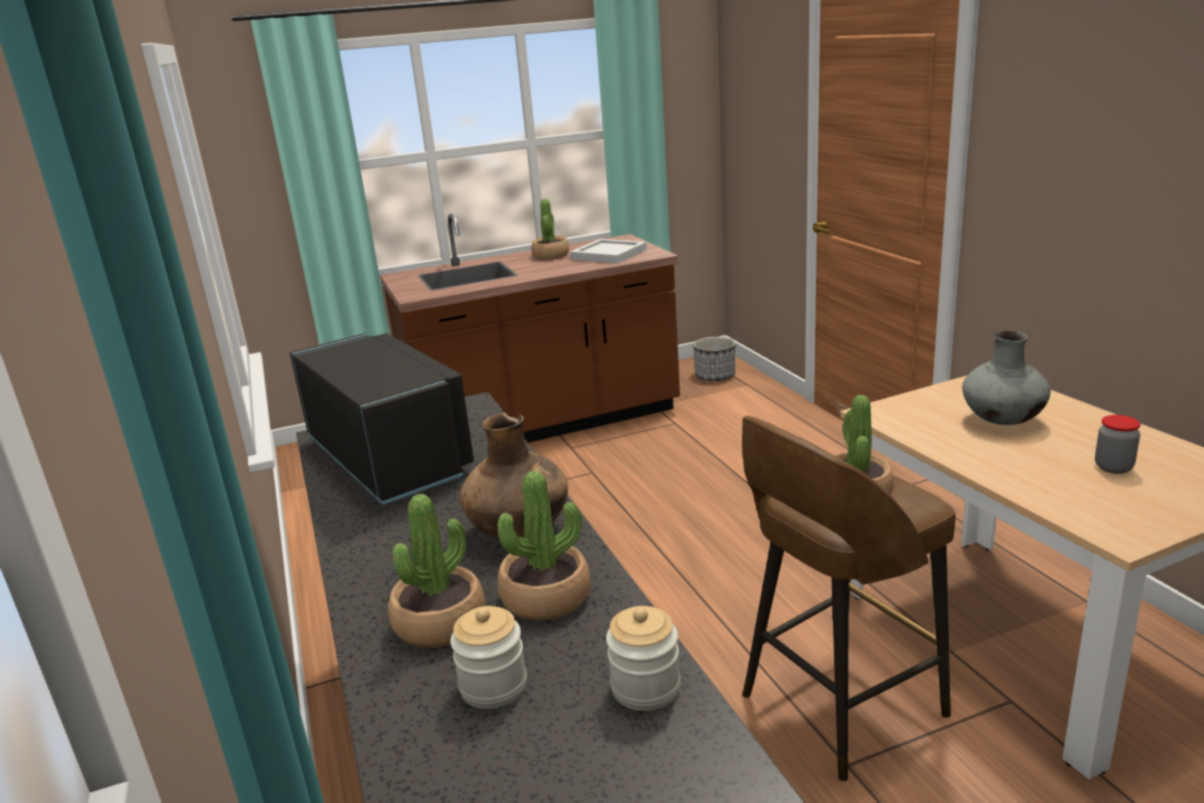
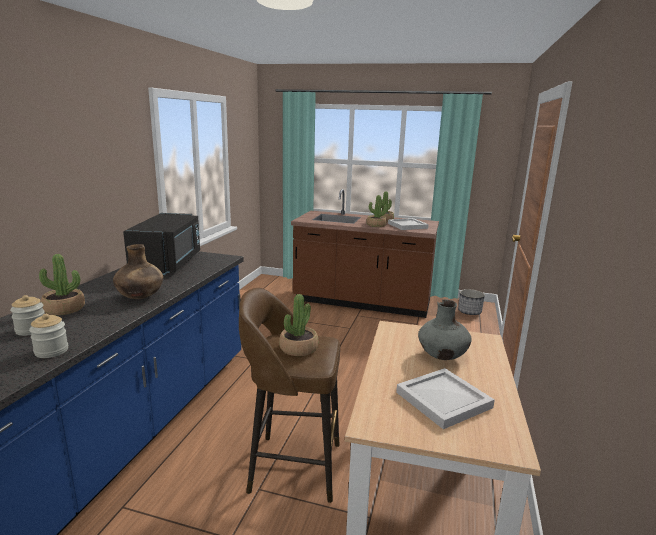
camera: 35 degrees right, 5 degrees down
(546, 597) = (98, 316): potted plant -> potted plant (376, 225)
(1113, 467) = (445, 400): jar -> white tray

